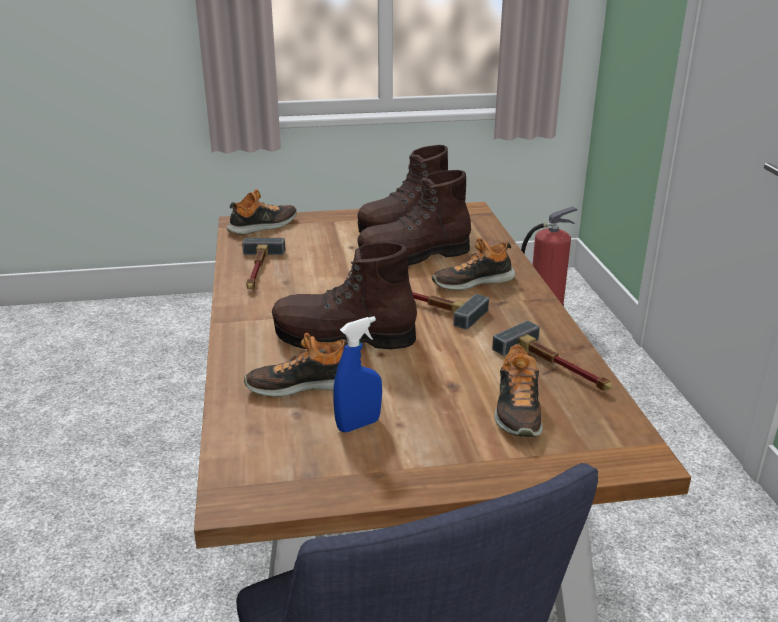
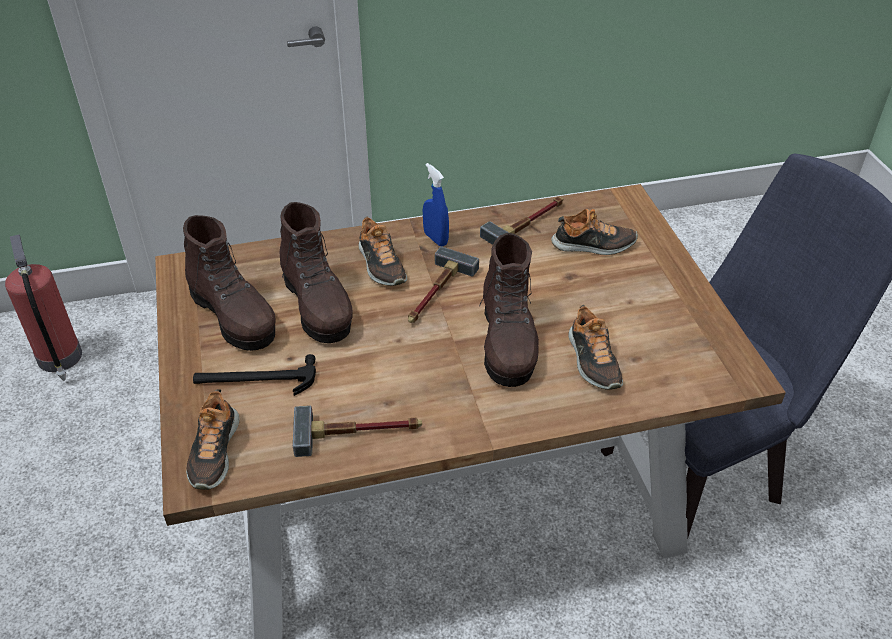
camera: 95 degrees left, 15 degrees up
(263, 226) = (214, 452): shoe -> shoe turned 135 degrees counterclockwise
(330, 236) = (255, 380): none -> hammer
(358, 425) = (638, 322): blue spray bottle -> blue spray bottle (435, 239)

